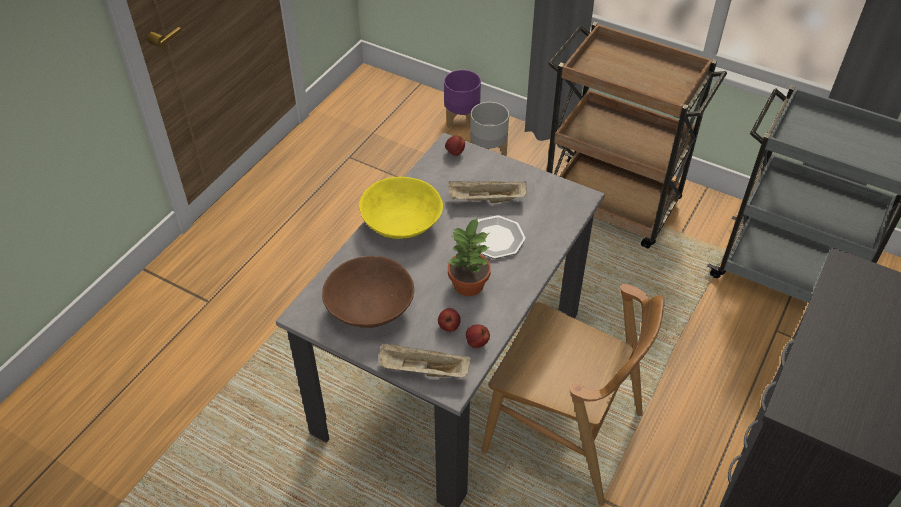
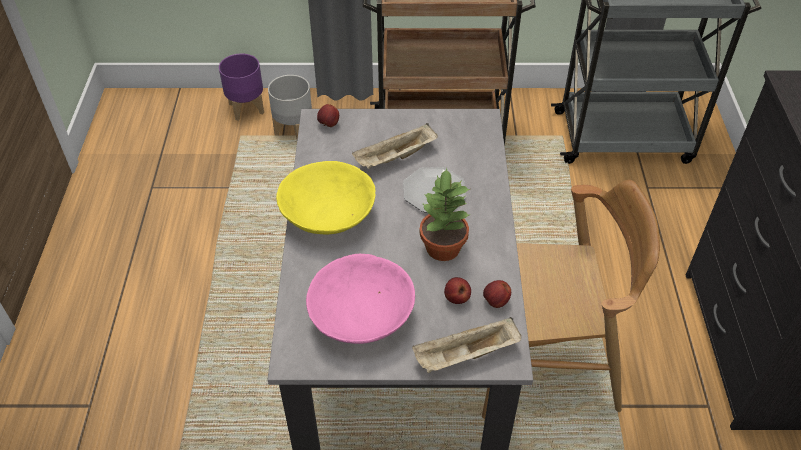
camera: 30 degrees left, 0 degrees up
(370, 307) = (362, 316): brown bowl -> pink bowl

